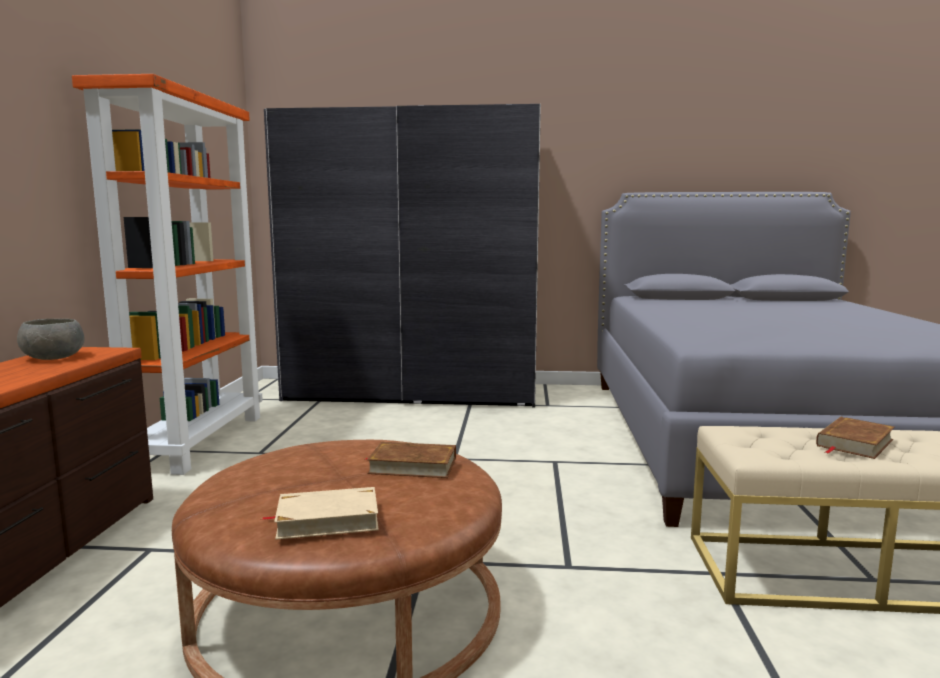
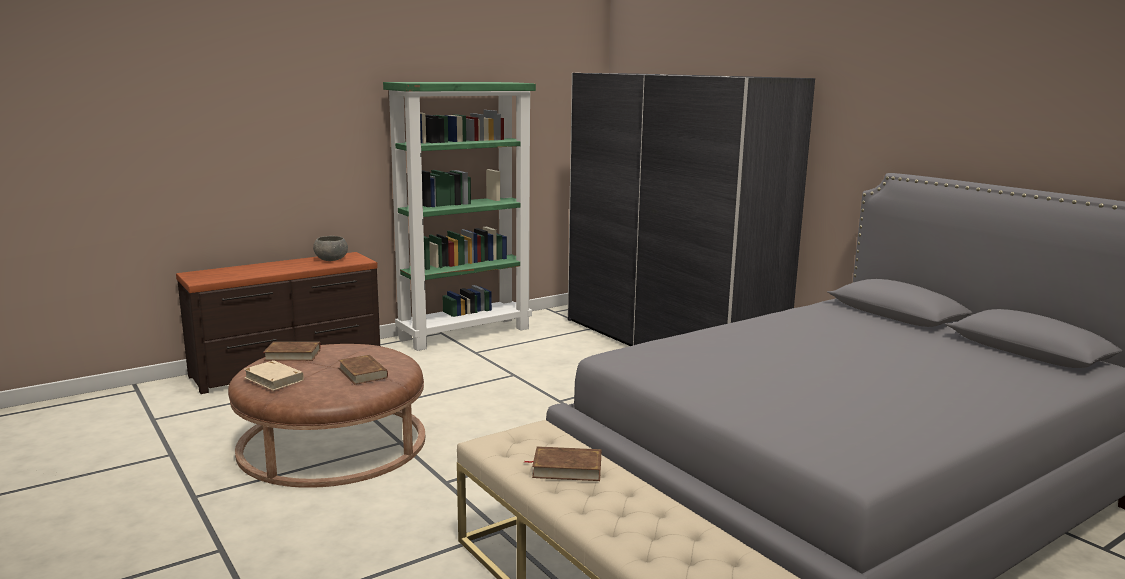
camera: 50 degrees right, 5 degrees up
(198, 441) = (465, 333): orange bookcase -> green bookcase
(247, 487) = (292, 354): none -> brown book

